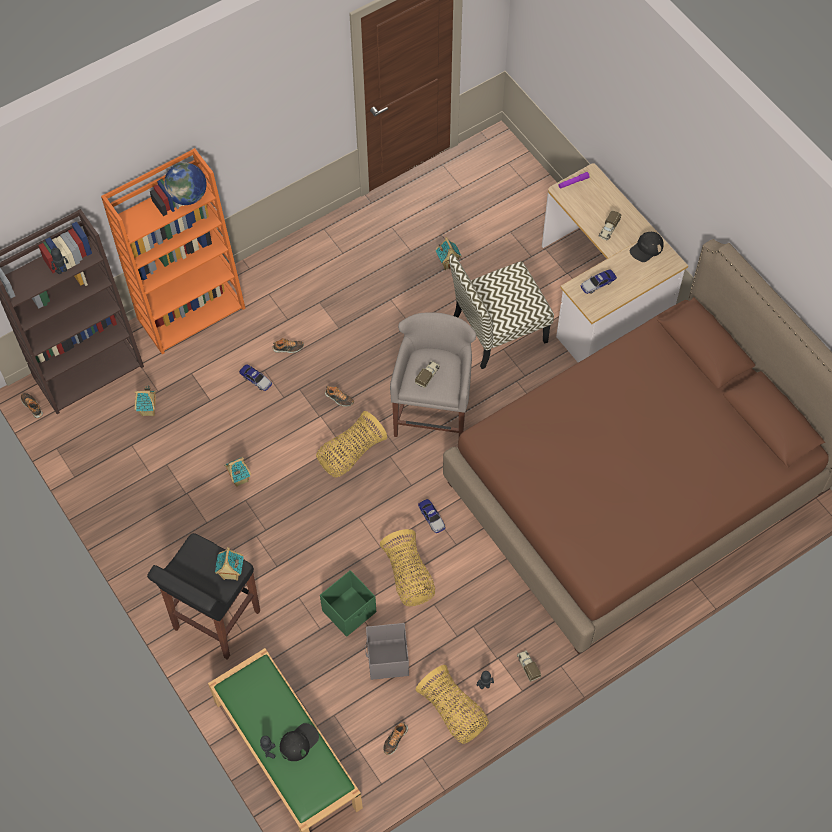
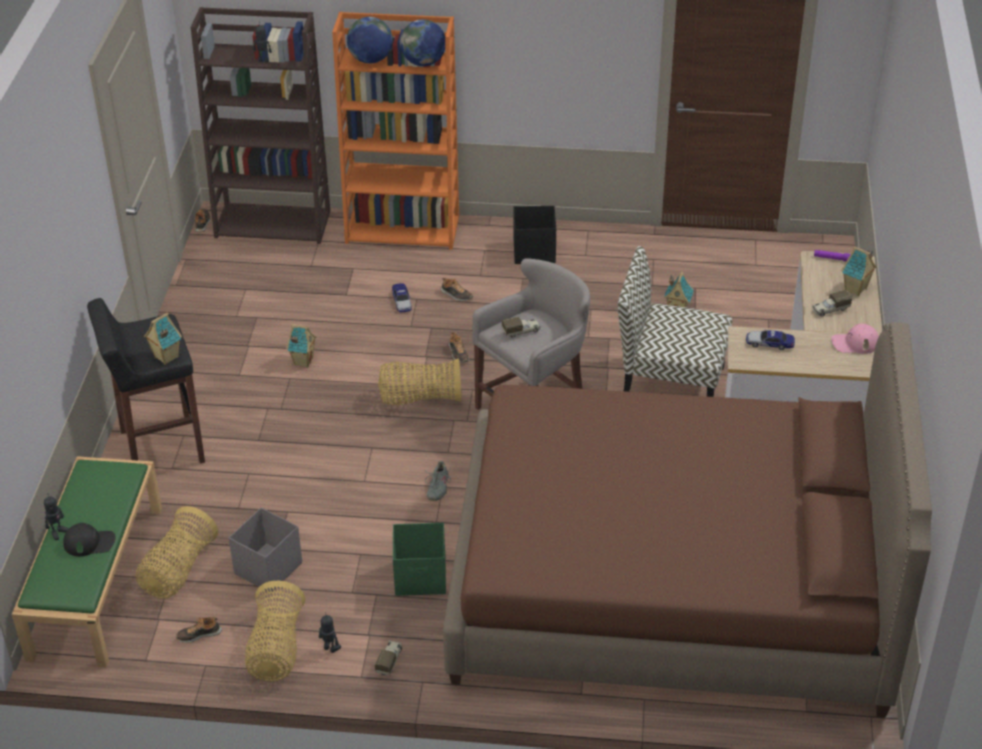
camera: 40 degrees right, 20 degrees down
(145, 218) = (370, 60): none -> globe
(149, 410) = (287, 274): toy house -> toy house (856, 289)
(304, 273) = (533, 252): none -> black storage box
(350, 611) = (279, 511): green storage box -> green storage box (421, 578)
(408, 577) = (362, 519): basket -> basket (178, 571)
(431, 517) = (437, 487): toy car -> grey shoe
(646, 248) = (855, 343): black cap -> pink cap

